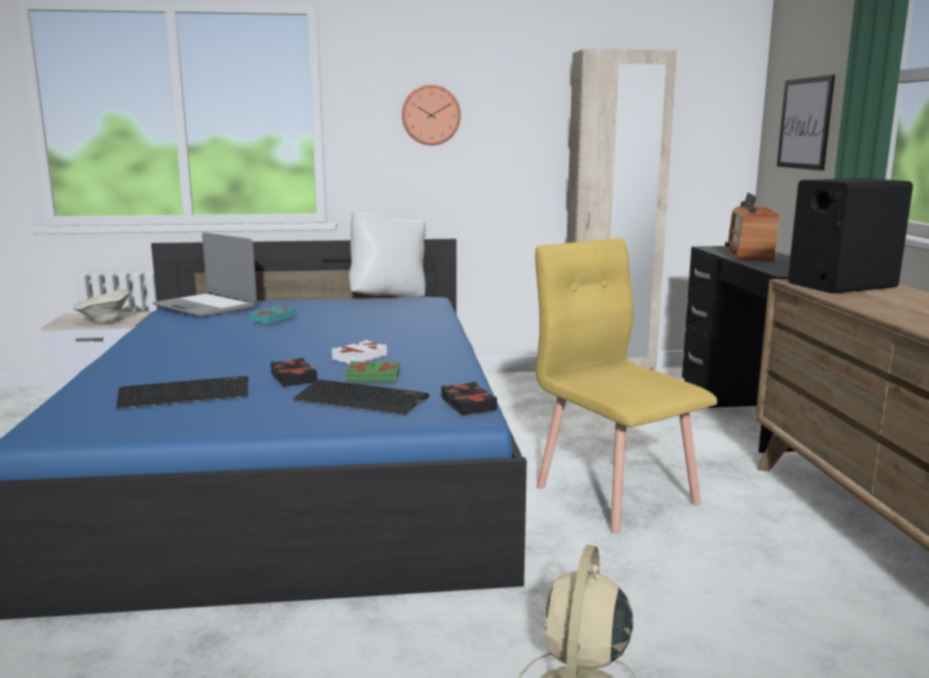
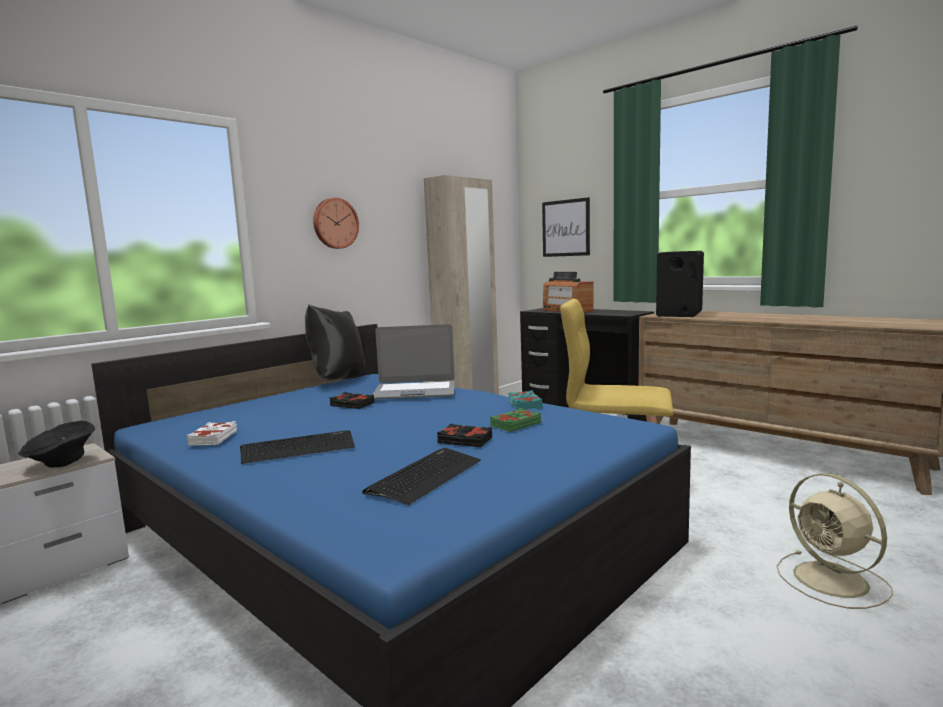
camera: 40 degrees left, 5 degrees down
(104, 321) = (61, 464): beige bowl -> black bowl
(206, 306) = (195, 419): laptop -> laptop (415, 392)
(273, 319) = (299, 412): turquoise book -> turquoise book (524, 404)
(359, 357) = (460, 417): white book -> white book (212, 438)
(361, 399) = (558, 437): keyboard -> keyboard (298, 448)
(389, 297) = (337, 381): white pillow -> black pillow
(467, 404) = (622, 421): black book -> black book (352, 405)

